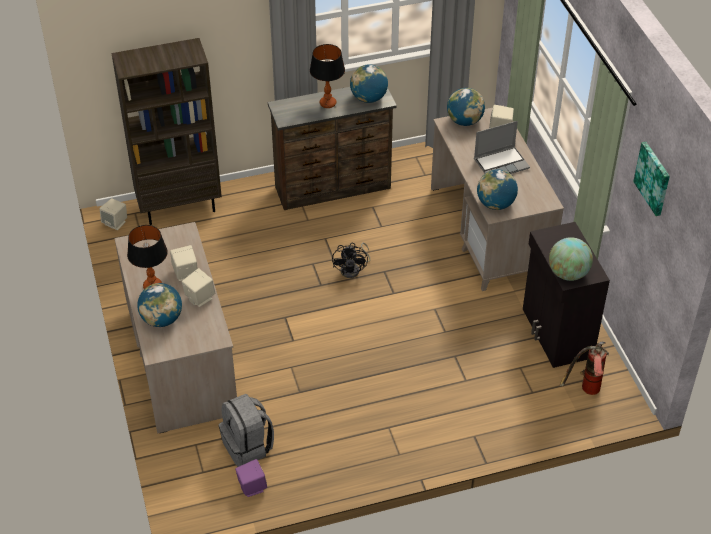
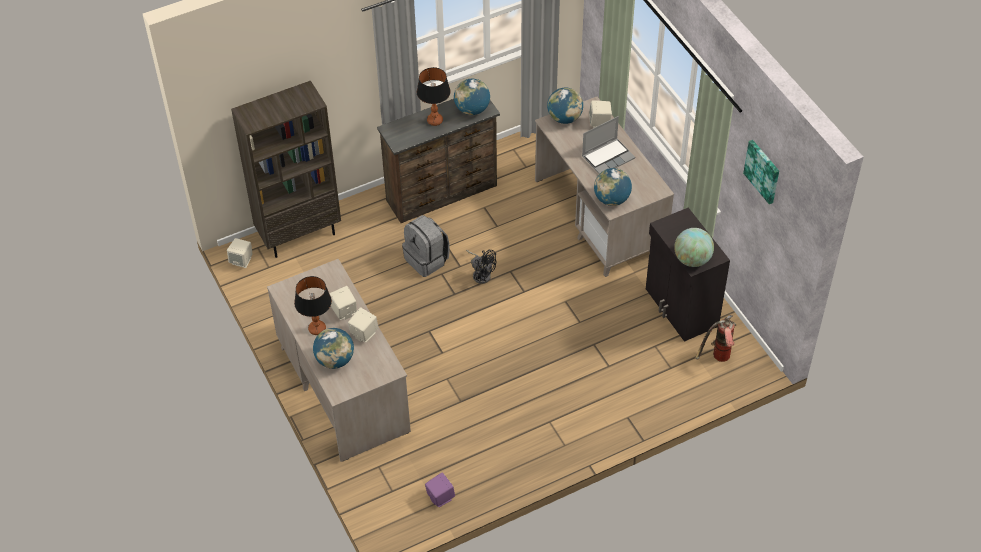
camera: 10 degrees left, 5 degrees up
(248, 446) = (427, 460): grey backpack -> grey backpack (427, 260)
(353, 269) = (481, 273): black fan -> black fan turned 45 degrees counterclockwise

